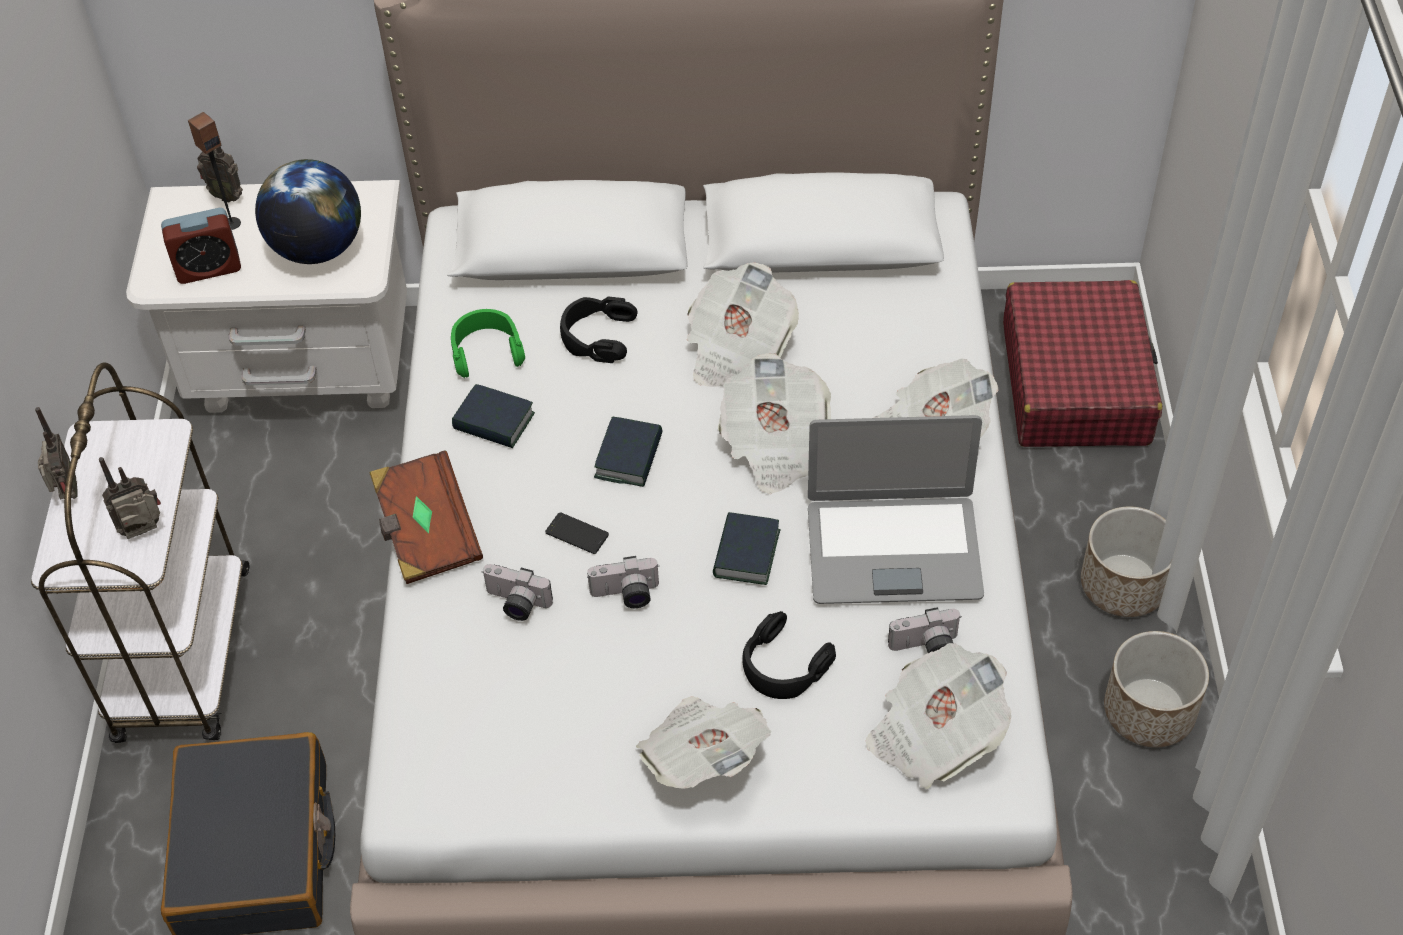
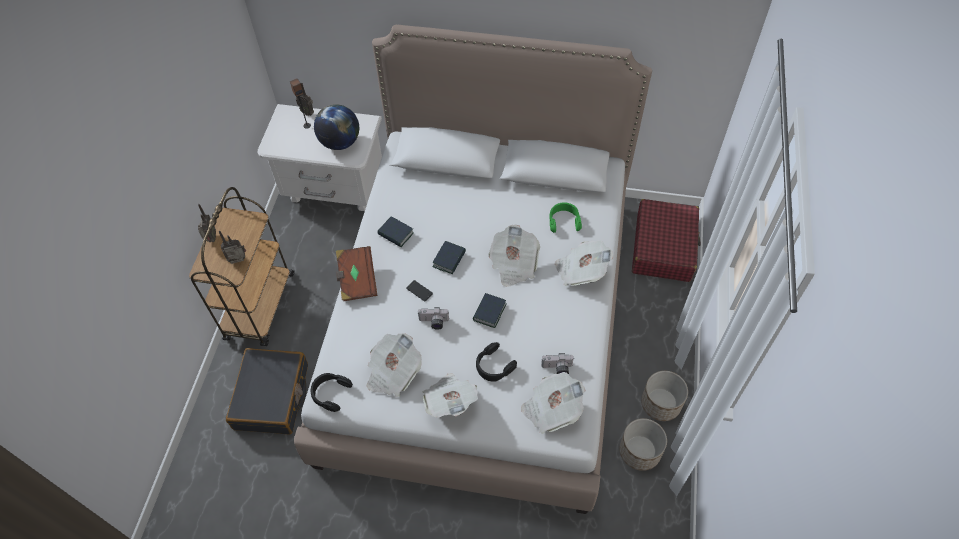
camera: 10 degrees right, 5 degrees up
(181, 658) = (259, 308): white cart -> brown cart
(208, 268) = (293, 144): alarm clock -> none
(486, 350) = (400, 201): green headphones -> green headphones (564, 221)
(515, 604) = (386, 318): camera -> none
(597, 336) = (448, 202): black headphones -> black headphones (330, 393)
(737, 350) = (507, 218): newspaper -> newspaper (393, 372)
(893, 549) = (553, 321): laptop -> none
(1124, 586) = (663, 344): planter -> planter (640, 452)

